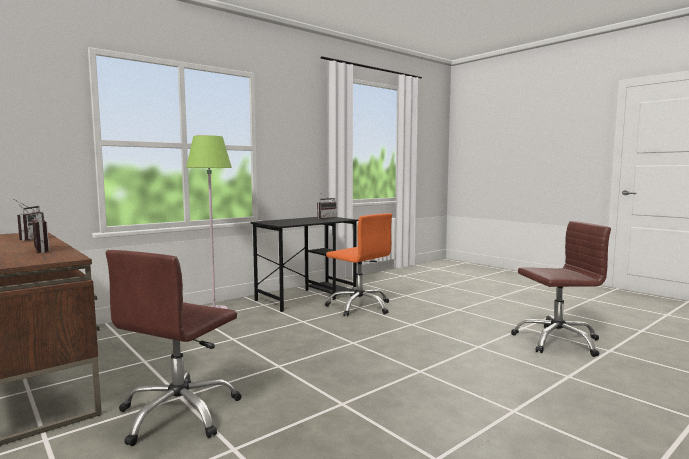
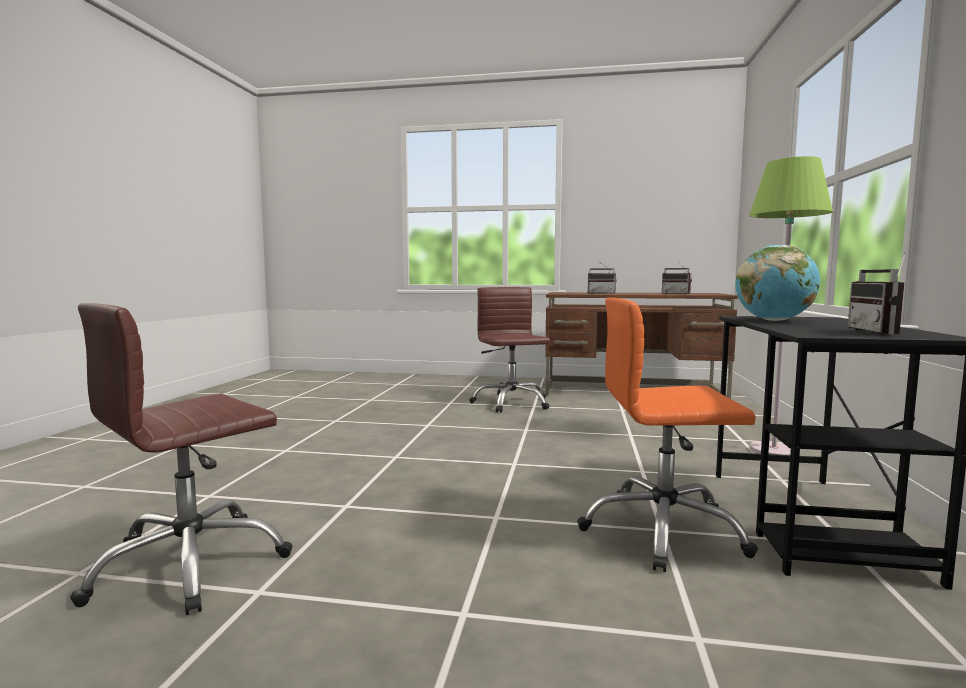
camera: 140 degrees right, 0 degrees up
(297, 222) = (774, 320): none -> globe

